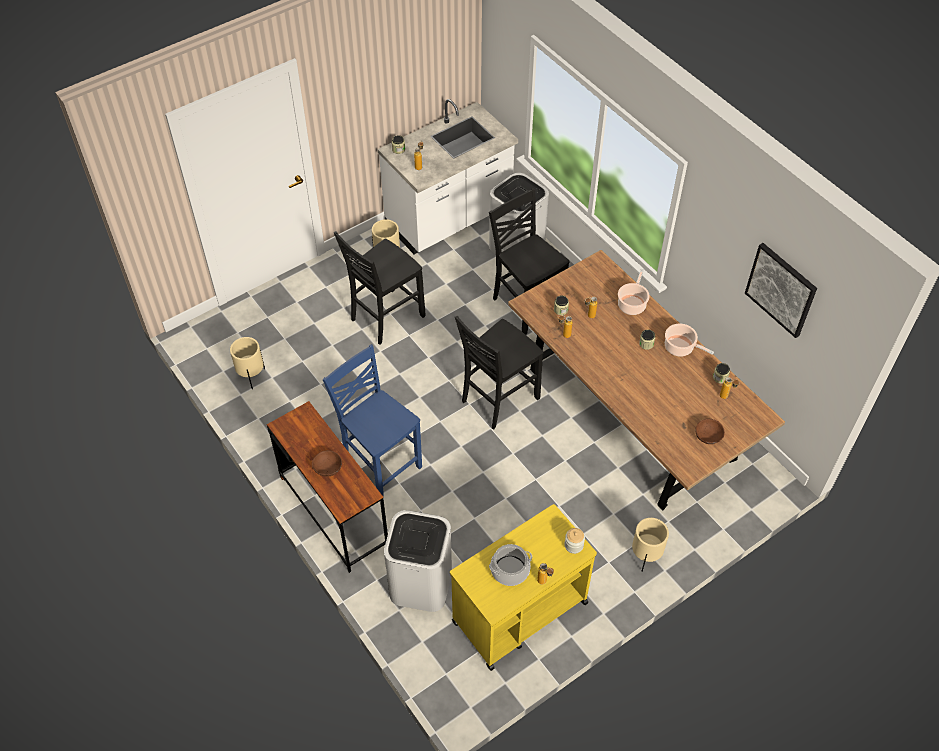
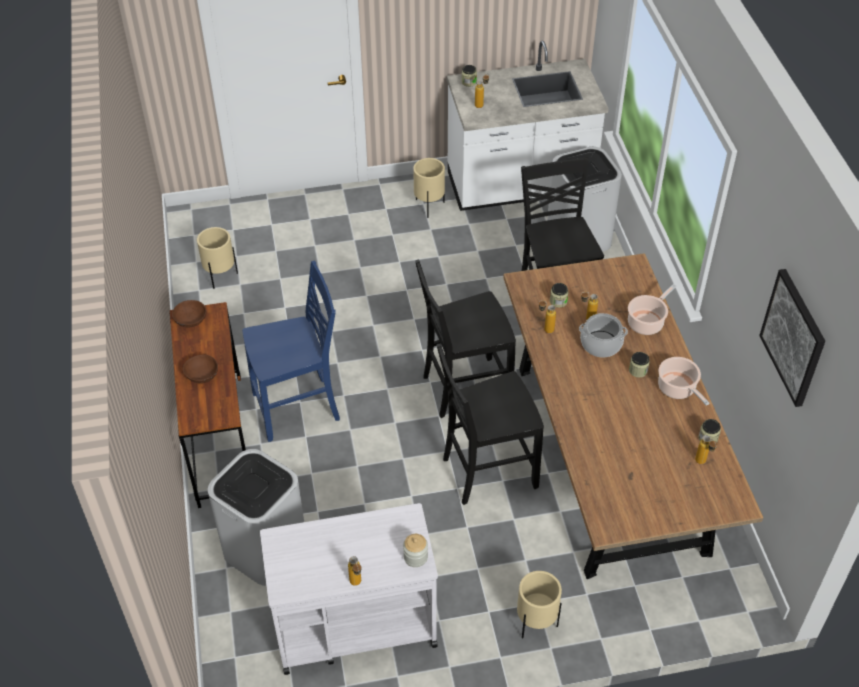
camera: 25 degrees right, 5 degrees down
(380, 462) = (298, 408): blue chair -> blue chair turned 90 degrees clockwise
(385, 317) = (392, 264): black chair -> black chair (487, 471)
(510, 571) = (326, 556): cooking pot -> cooking pot (601, 344)
(519, 612) = (353, 625): yellow cart -> white cart
(707, 436) = (653, 498): brown bowl -> brown bowl (190, 320)

